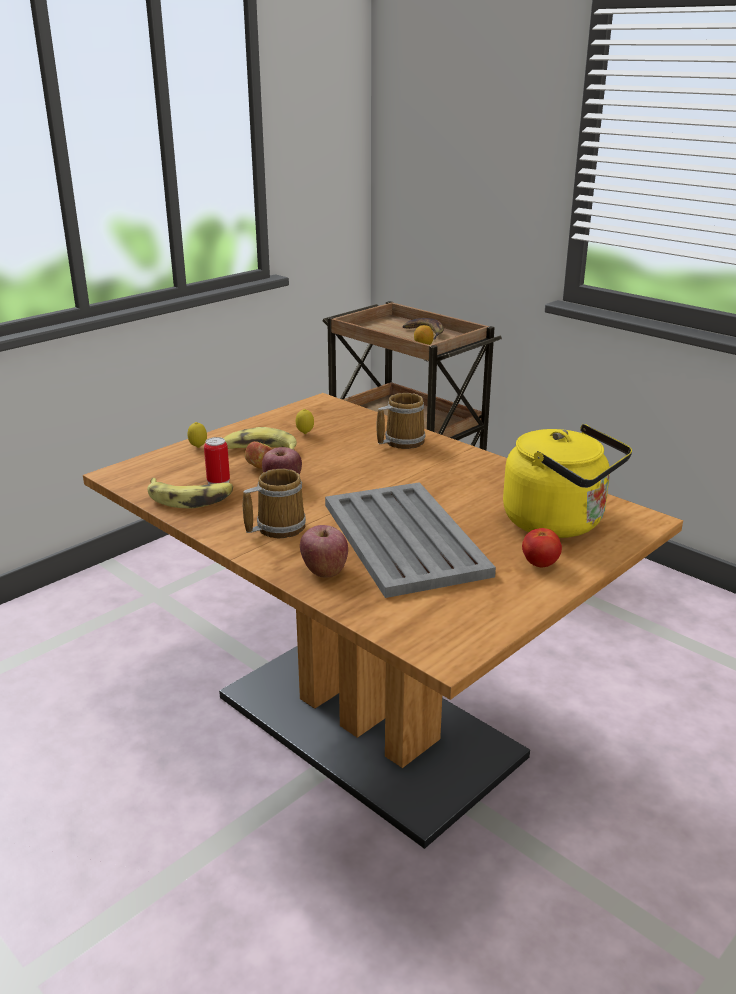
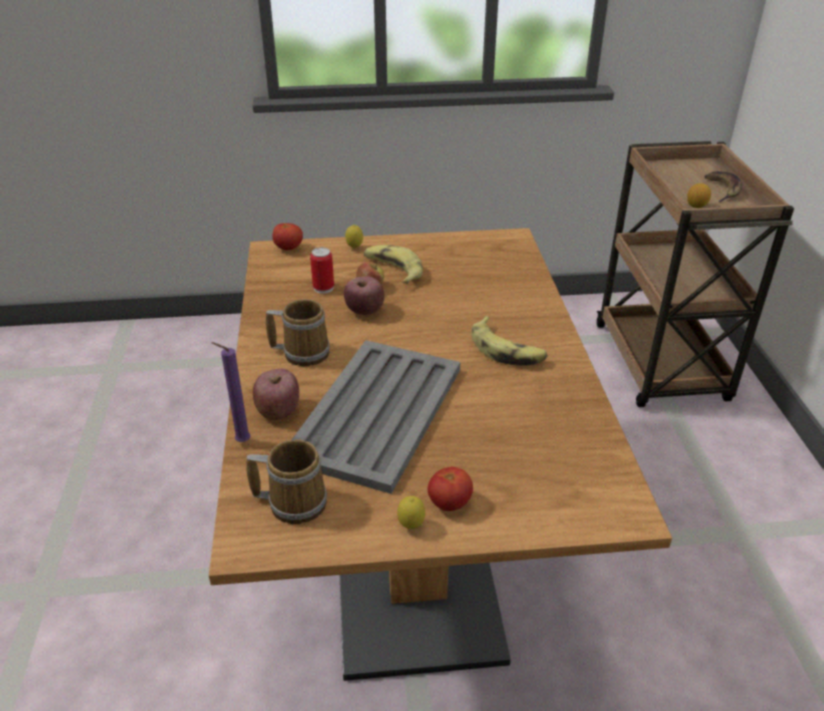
camera: 40 degrees right, 10 degrees up
(134, 467) = (288, 248): none -> tomato
(190, 498) = (285, 295): banana -> banana (507, 350)
(305, 433) = (452, 267): lemon -> lemon (411, 526)
(328, 602) = (240, 442): none -> purple candle
(401, 441) = (521, 309): mug -> mug (294, 501)
(559, 523) = (534, 470): yellow kettle -> none

